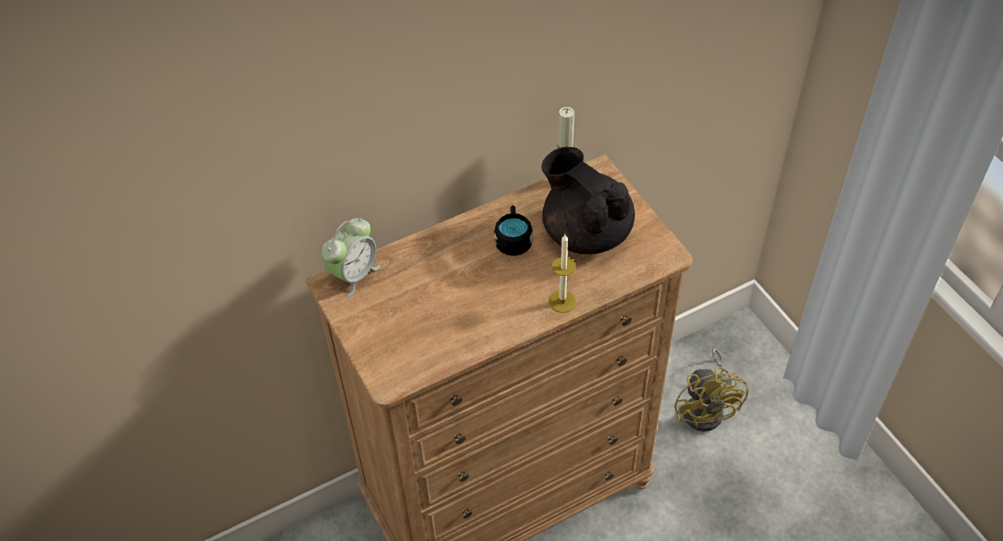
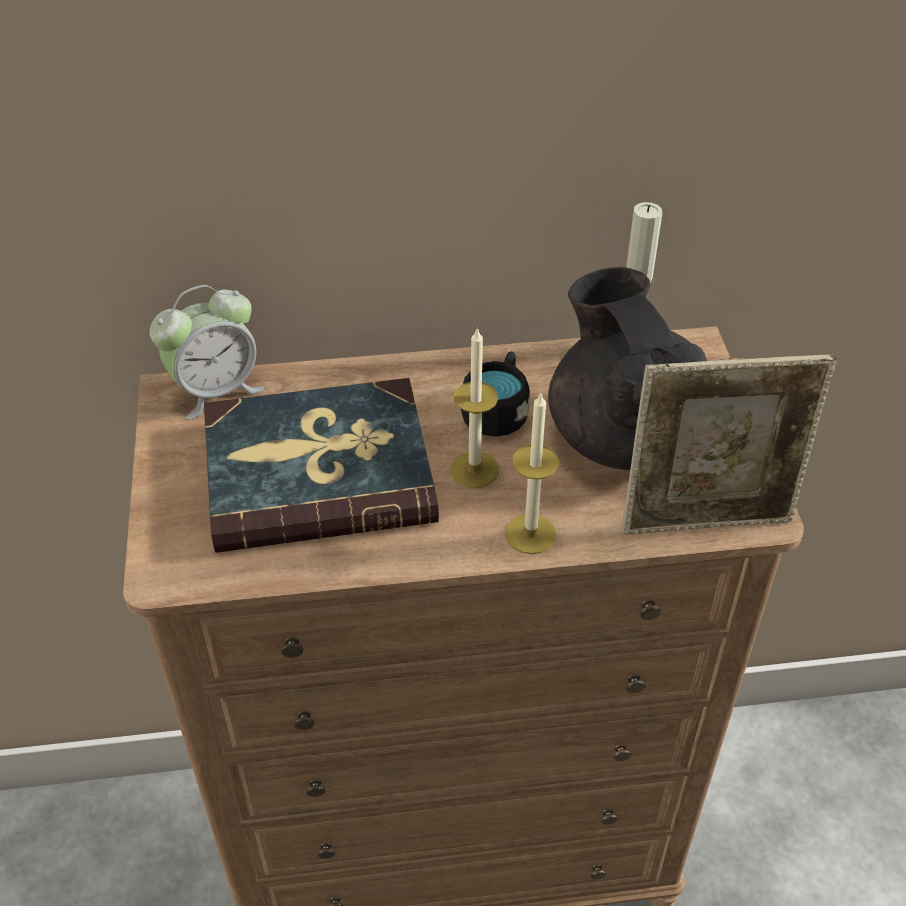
camera: 20 degrees right, 5 degrees down
(437, 303) = (318, 471): none -> book
(517, 276) = (474, 469): none -> candle
(644, 266) = (707, 520): none -> picture frame
(707, 409) = (812, 821): yellow fan -> none

